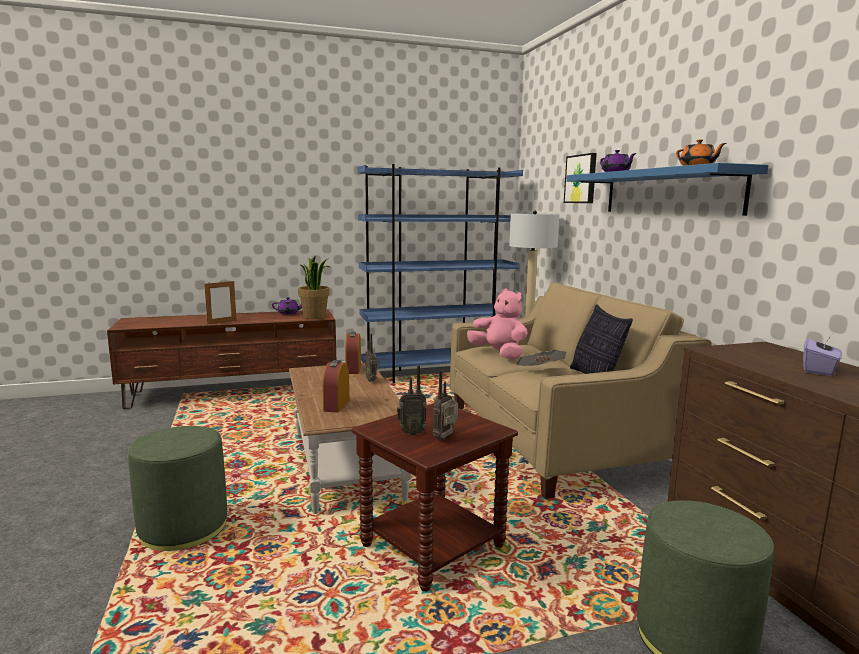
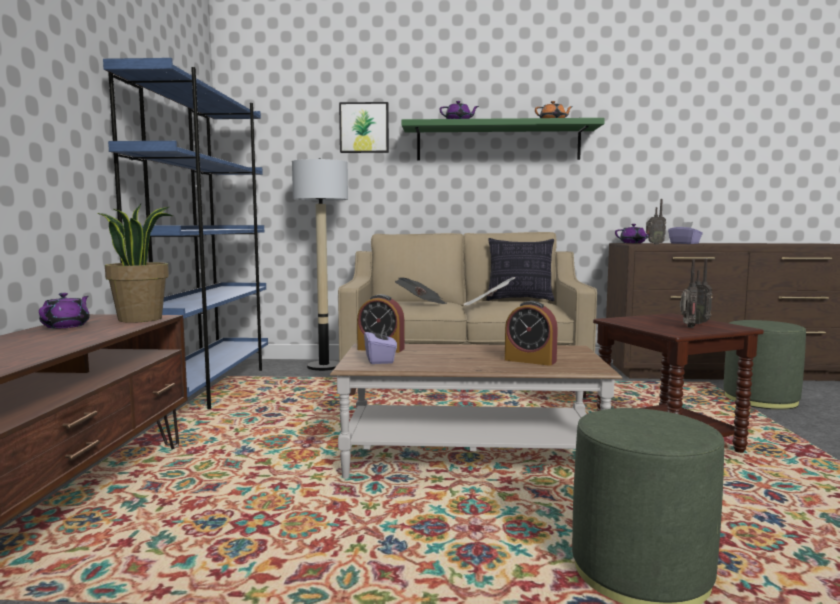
camera: 70 degrees left, 5 degrees down
(222, 322) = (37, 354): picture frame -> none
(320, 372) = (380, 360): none -> purple tissue box
(372, 380) = (439, 346): radio -> radio (654, 244)
(499, 354) = (422, 305): pink plush toy -> newspaper
(669, 192) = (498, 142): blue shelf -> green shelf
(775, 349) = (633, 243): none -> purple teapot

